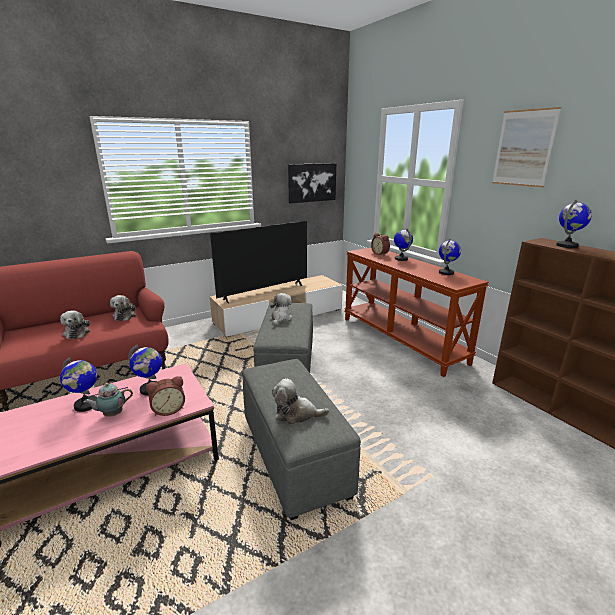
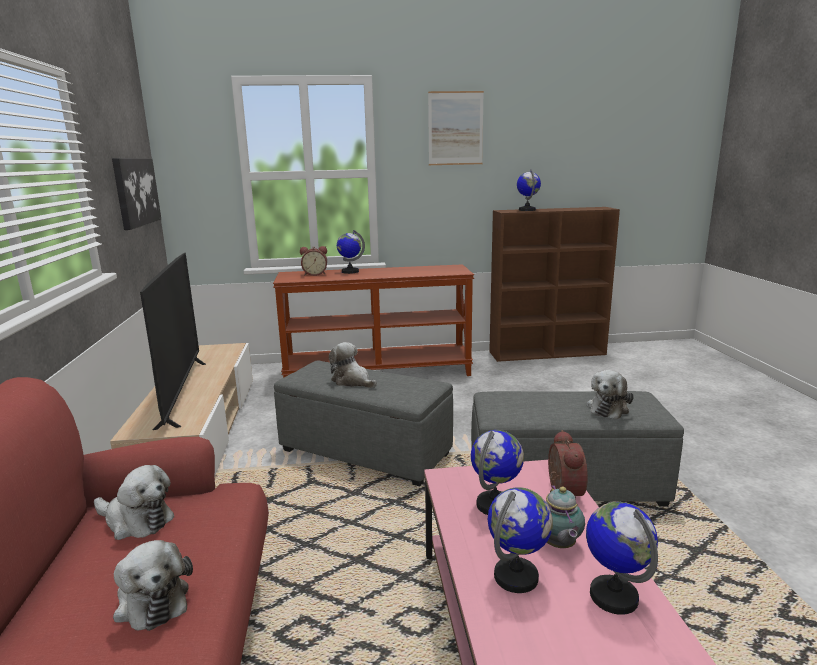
camera: 65 degrees left, 5 degrees down
(77, 332) = (151, 599): plush toy -> plush toy turned 45 degrees clockwise
(446, 272) = (421, 268): globe -> globe (613, 596)

